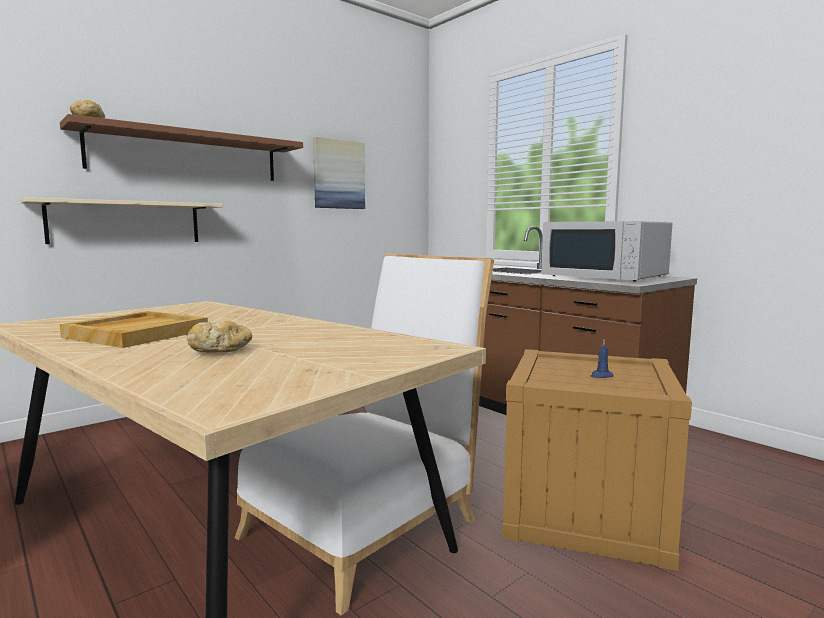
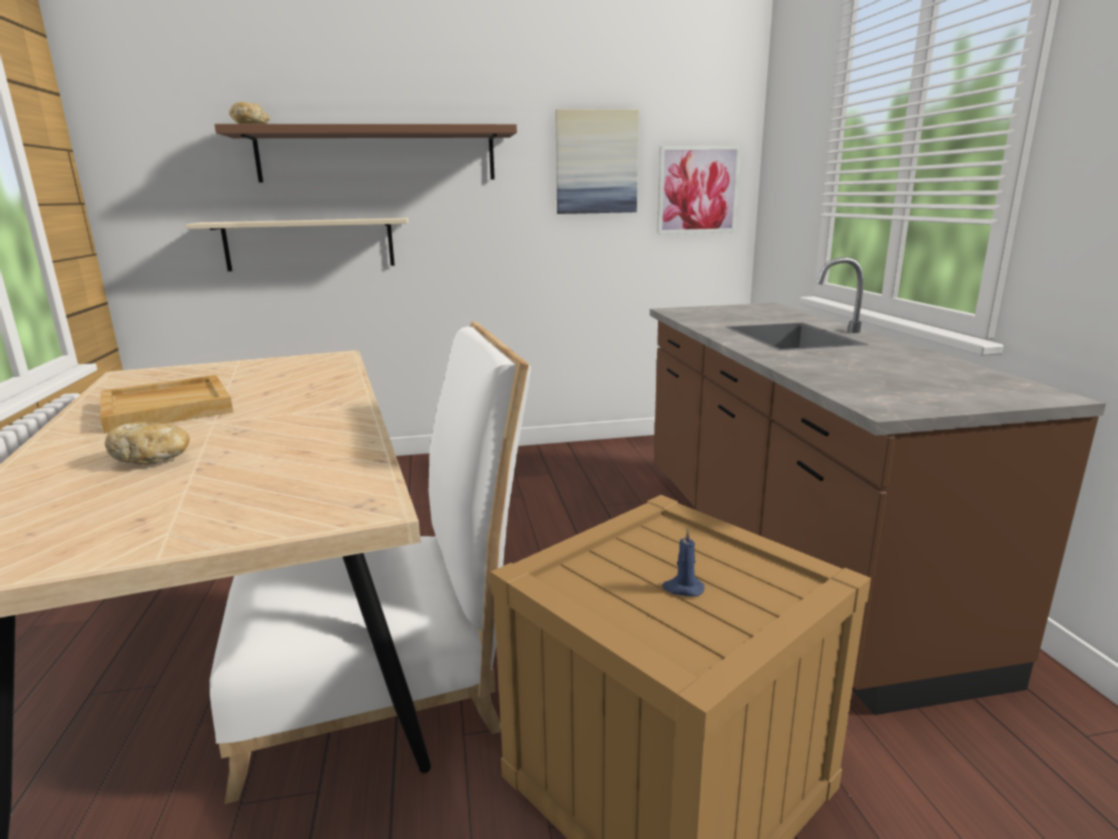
camera: 30 degrees right, 10 degrees up
(397, 197) = (697, 190): none -> picture
(606, 276) = (905, 374): white microwave -> none

